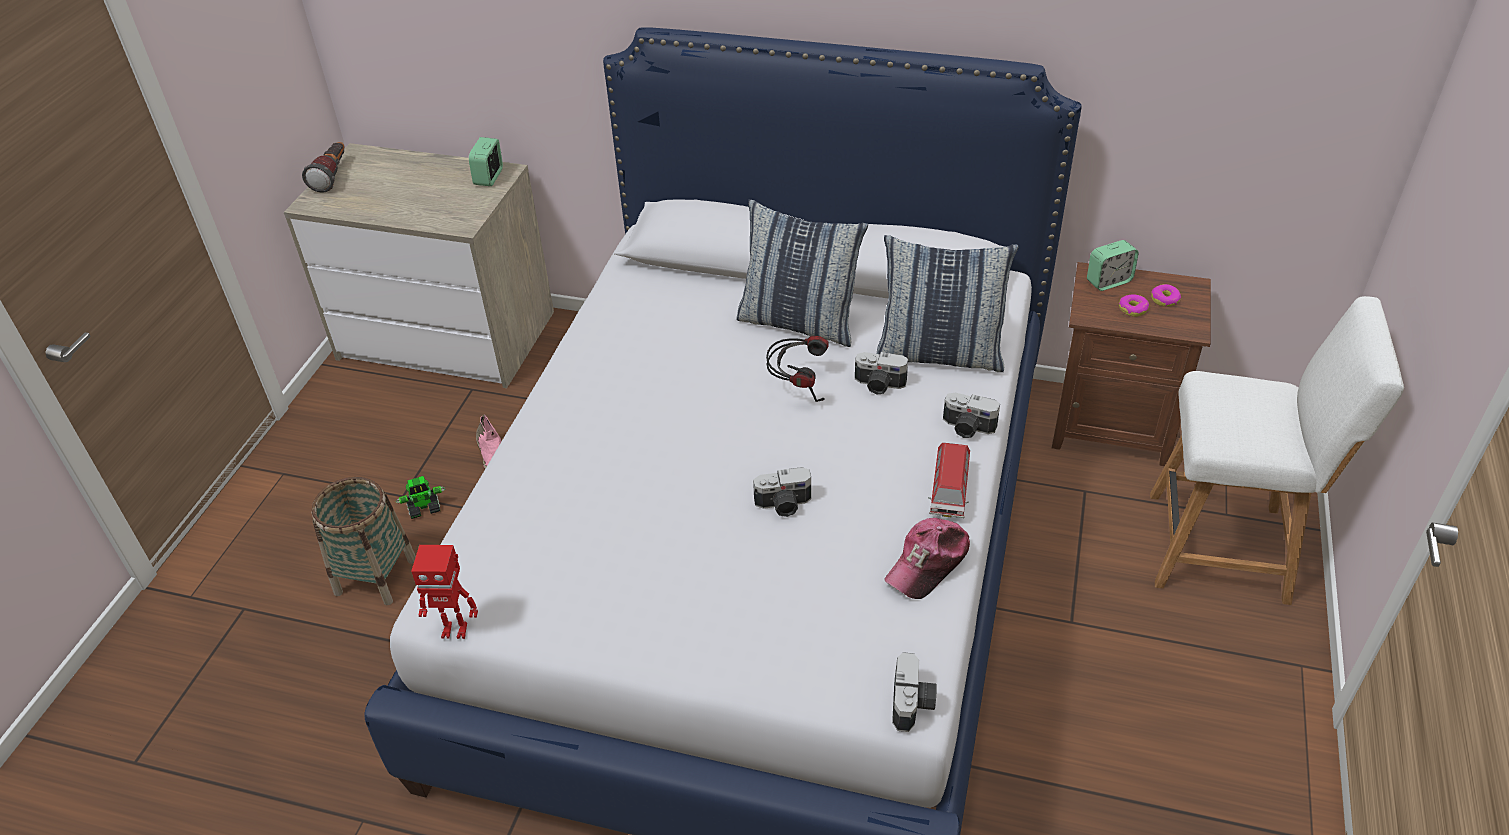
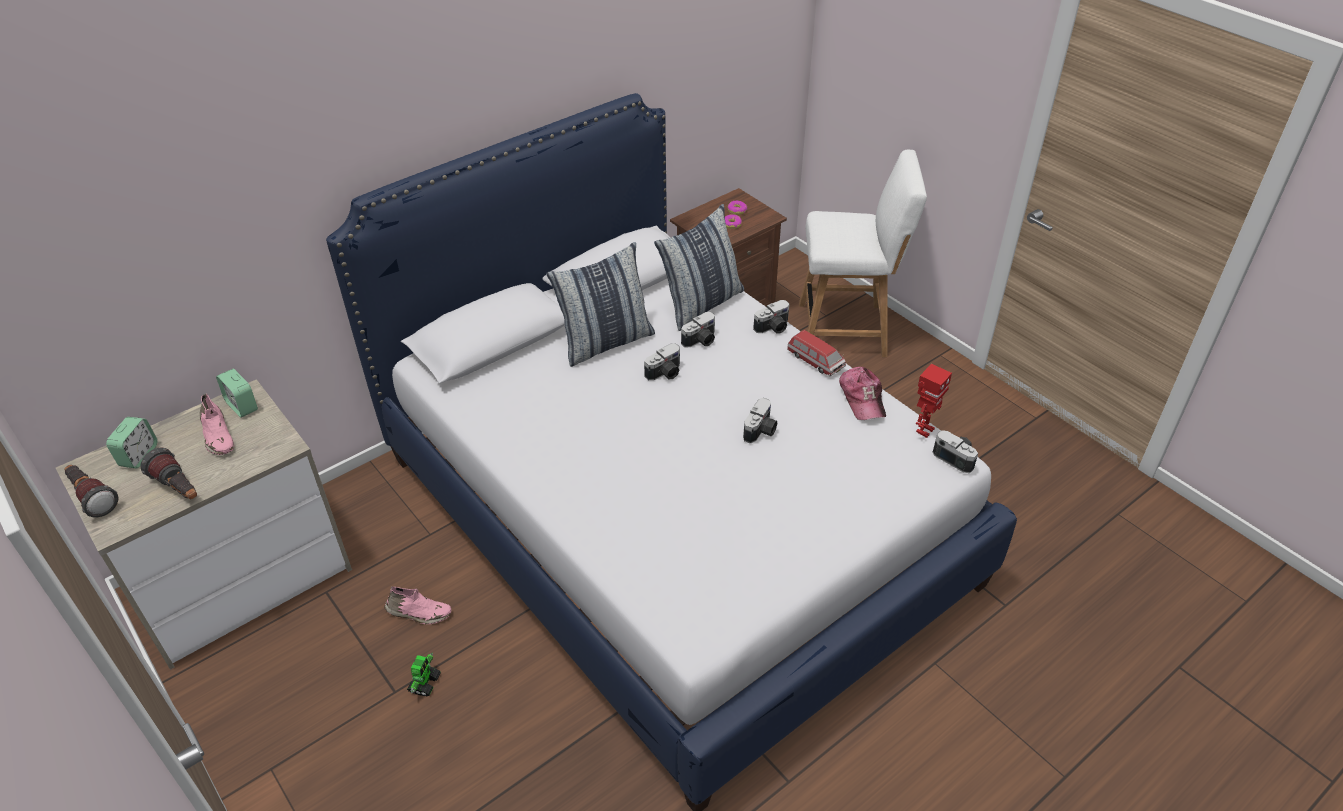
camera: 55 degrees left, 0 degrees up
(373, 206) = (179, 489): none -> flashlight
(375, 576) = (463, 748): basket -> none
(445, 187) = (217, 435): none -> pink shoe
(455, 629) = (725, 639): toy robot -> toy robot (924, 430)
(797, 387) = (665, 373): headphones -> camera
(1108, 281) = (700, 219): alarm clock -> alarm clock (139, 455)
(1227, 548) = (847, 329): white chair -> white chair turned 45 degrees clockwise

